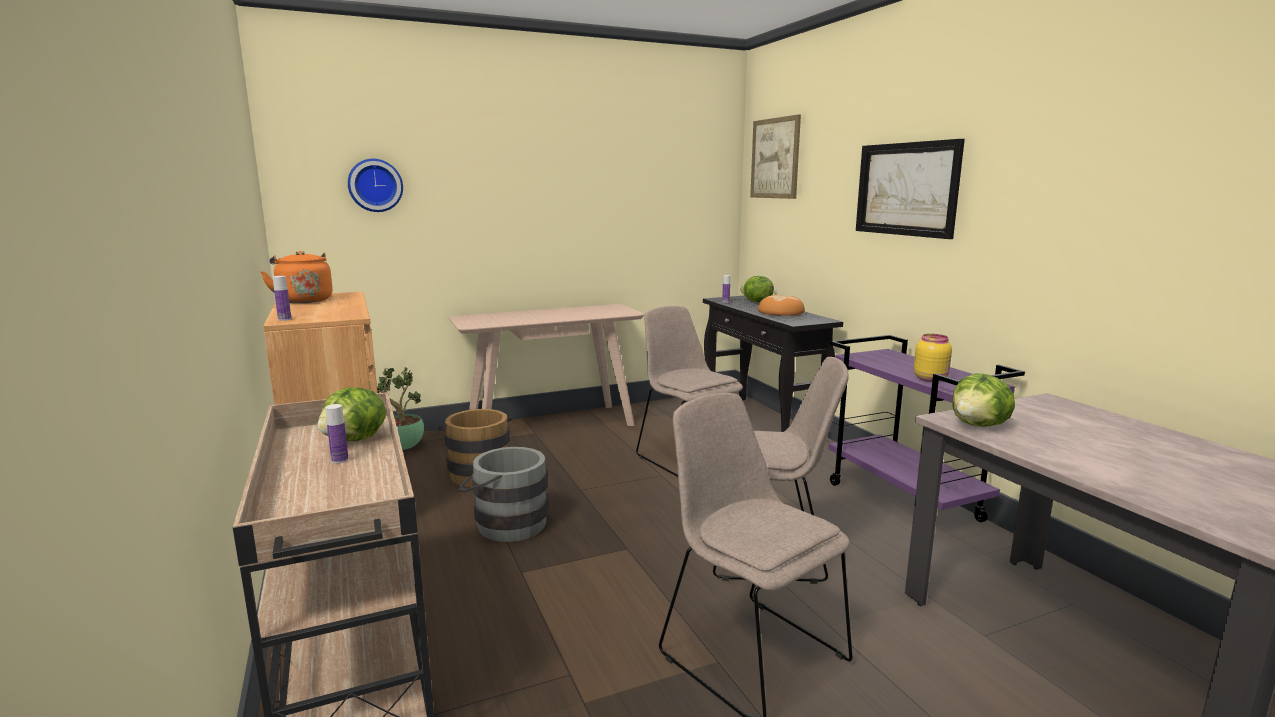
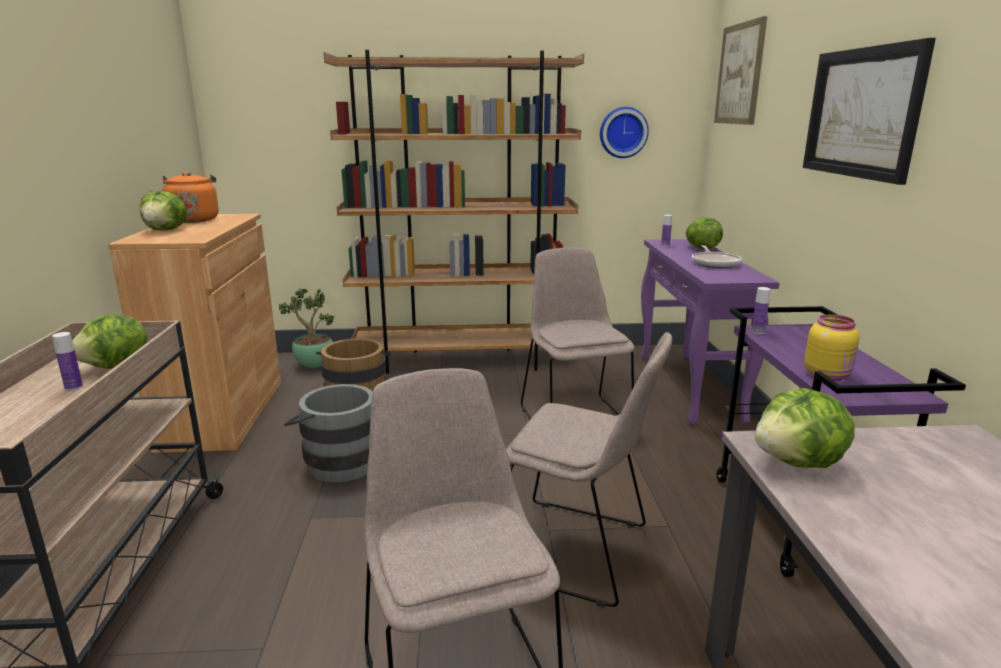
camera: 20 degrees right, 5 degrees up
(284, 319) = (136, 238): bottle -> bottle (758, 331)
(299, 310) = (166, 230): none -> lettuce
(375, 185) = (297, 107): wall clock -> wall clock (623, 132)
(551, 425) = (462, 360): beige console table -> brown bookcase
(762, 421) = (689, 387): black console table -> purple console table
(781, 312) = (715, 263): bread -> frying pan

